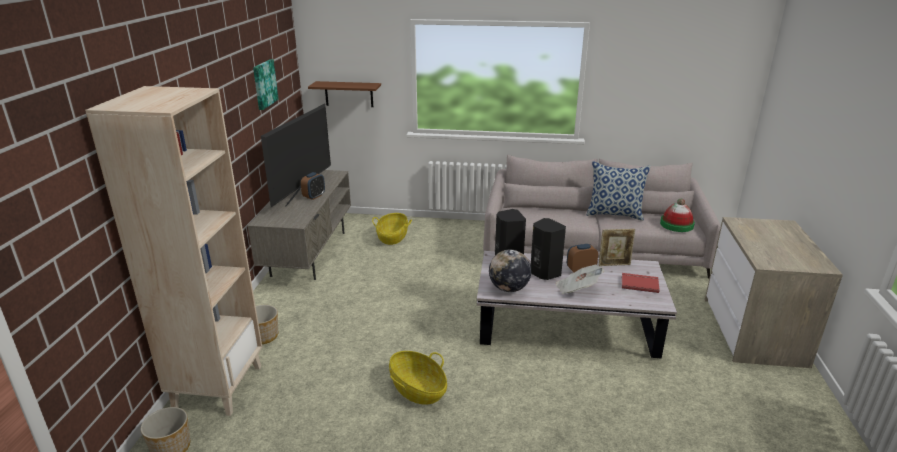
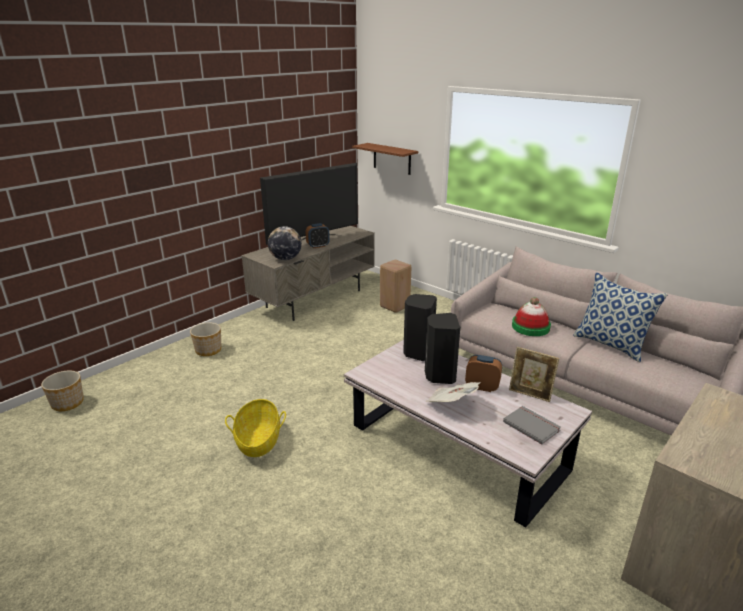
camera: 35 degrees right, 0 degrees up
(218, 386) = (140, 374): beige bookcase -> none
(264, 84) = (293, 134): picture -> none
(392, 237) = (394, 306): basket -> beige stool
(509, 289) = (384, 377): globe -> globe (285, 259)
(639, 283) = (532, 425): red book -> grey book
(676, 224) = (681, 381): hat -> hat (530, 327)

